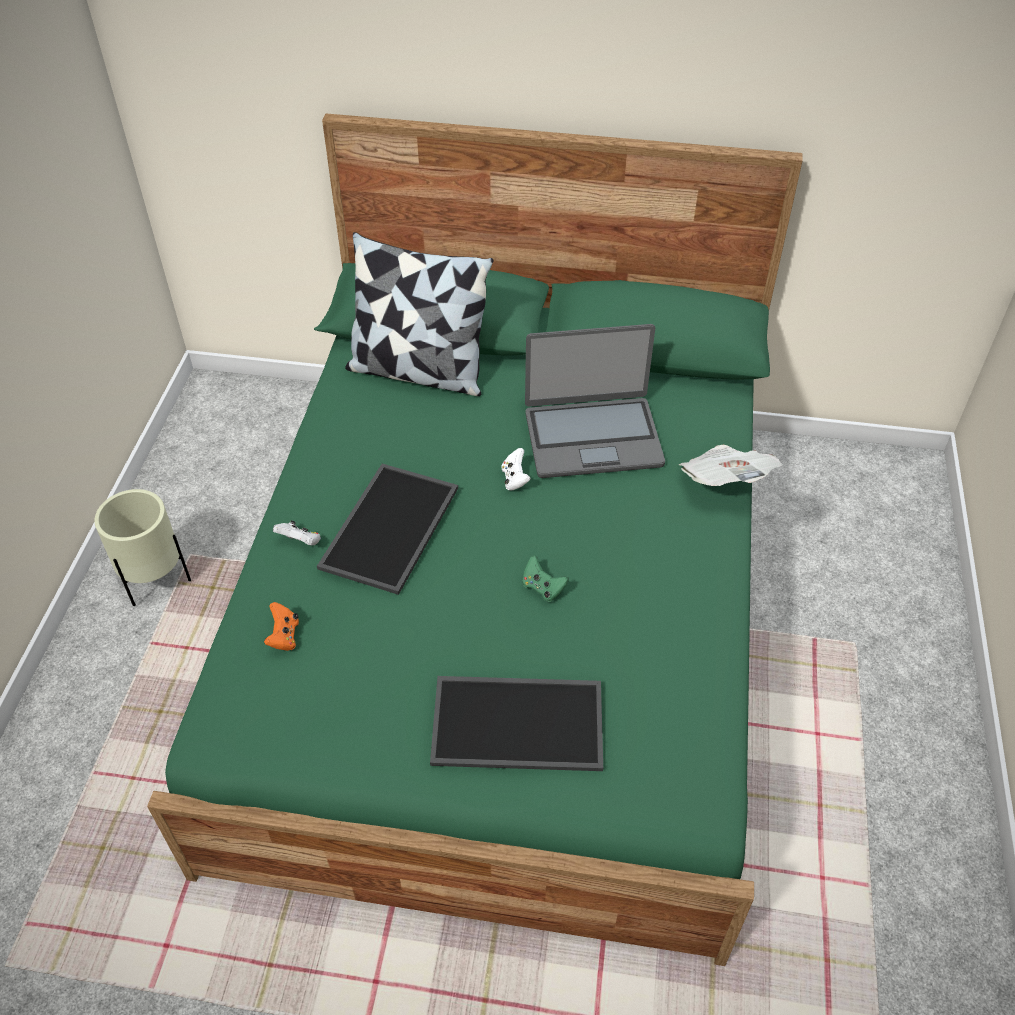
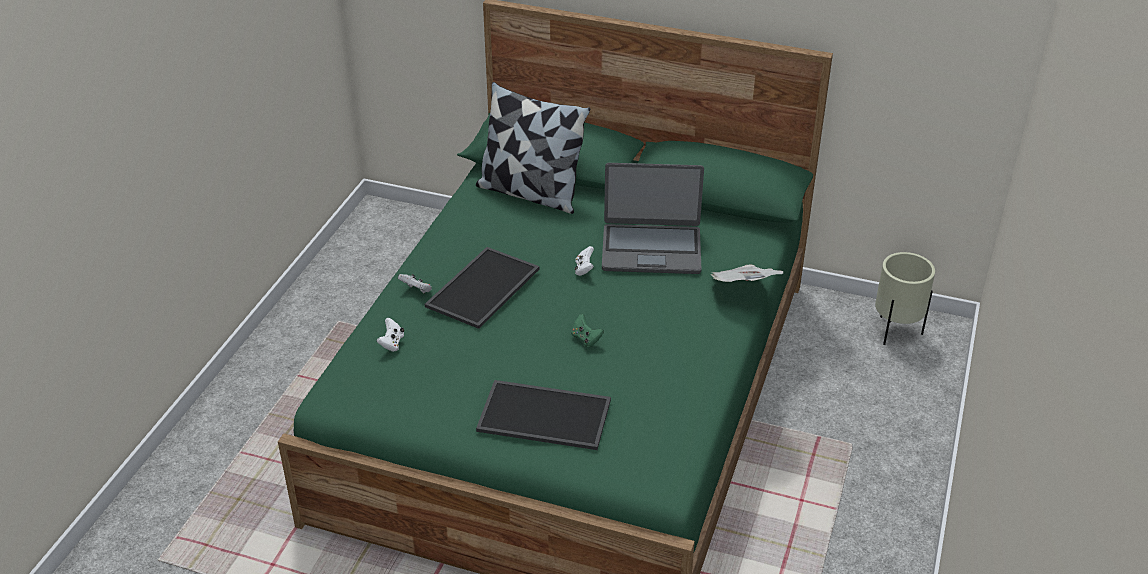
camera: 10 degrees right, 10 degrees down
(157, 583) = (310, 337): beige planter -> beige planter (896, 332)
(284, 636) = (392, 343): orange game controller -> white game controller

